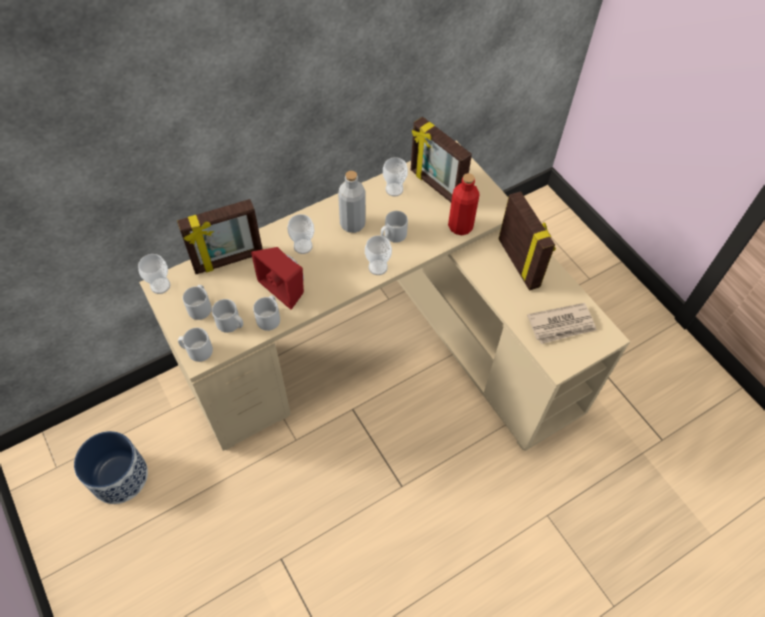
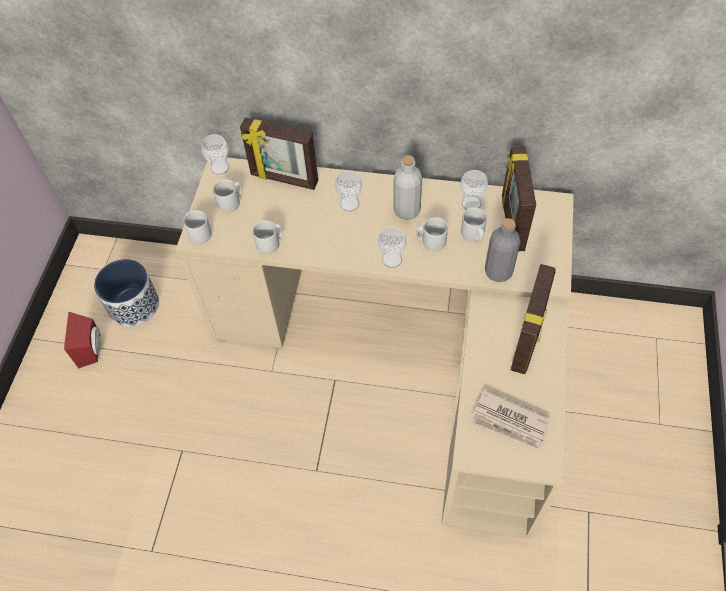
camera: 45 degrees right, 0 degrees up
(231, 324) = (239, 229): grey mug -> grey mug (473, 235)
(285, 287) = (305, 227): red speaker -> red speaker (93, 349)
(460, 226) = (498, 272): red bottle -> grey bottle

